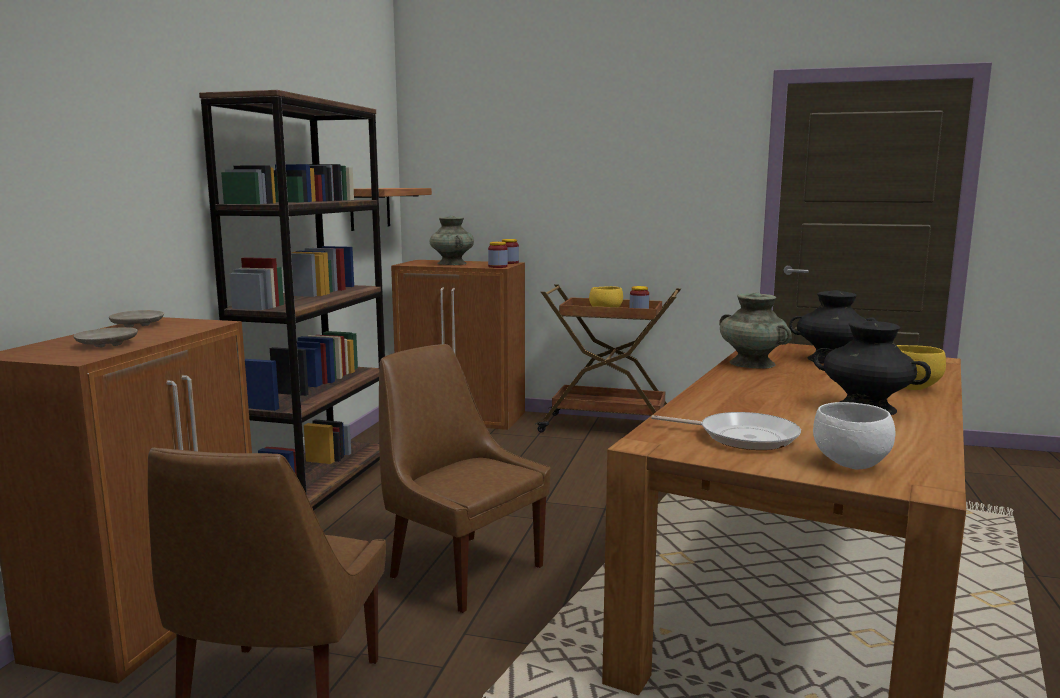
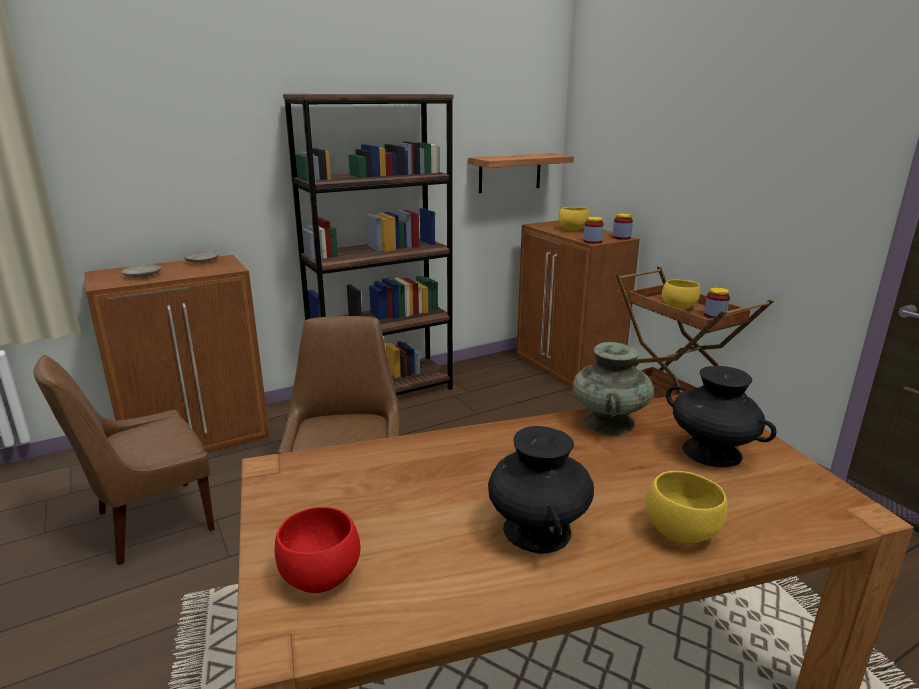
camera: 45 degrees right, 10 degrees up
(452, 263) = (572, 230): turquoise vase -> yellow bowl
(742, 437) = (342, 499): frying pan -> none
(851, 464) = (319, 579): white bowl -> red bowl

